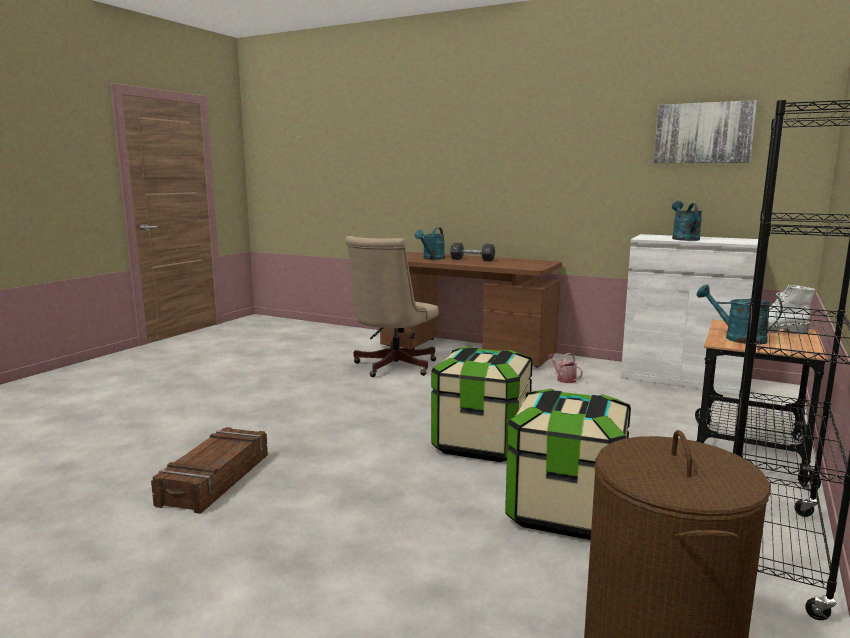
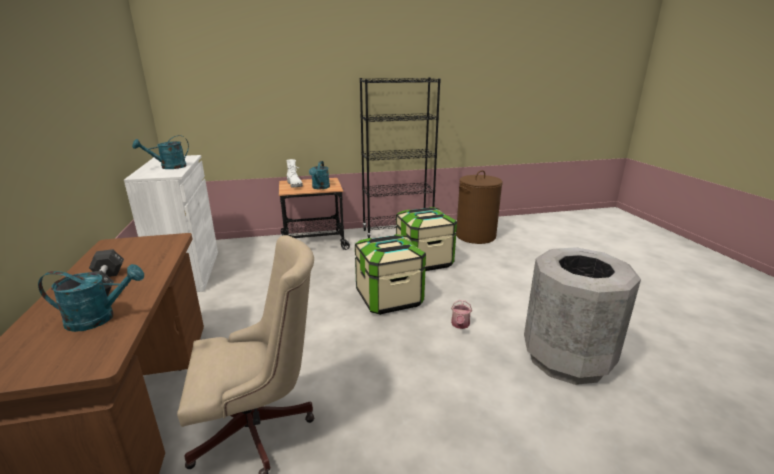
camera: 130 degrees left, 10 degrees up
(214, 479) = (567, 358): crate -> grey trash can
(564, 379) = (226, 310): watering can -> watering can (460, 325)
(703, 133) = (113, 74): picture -> none

